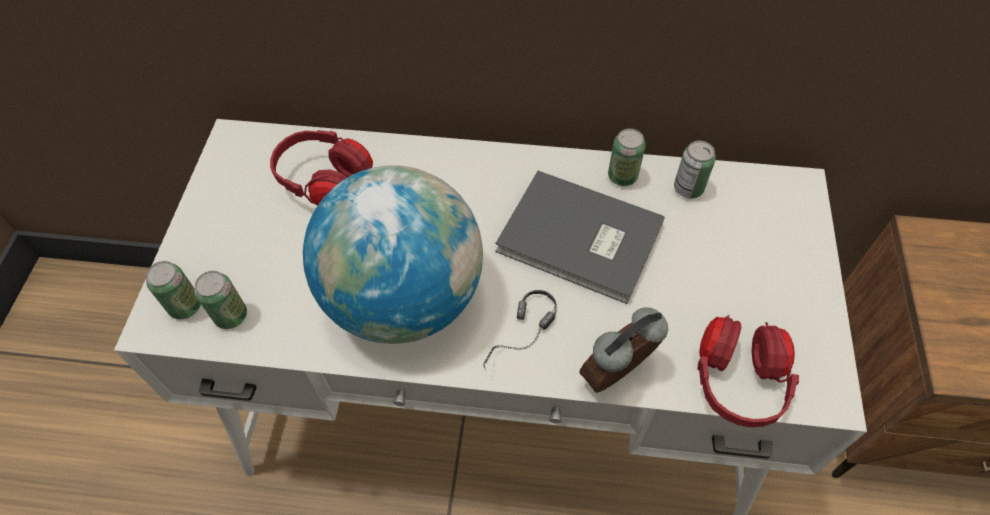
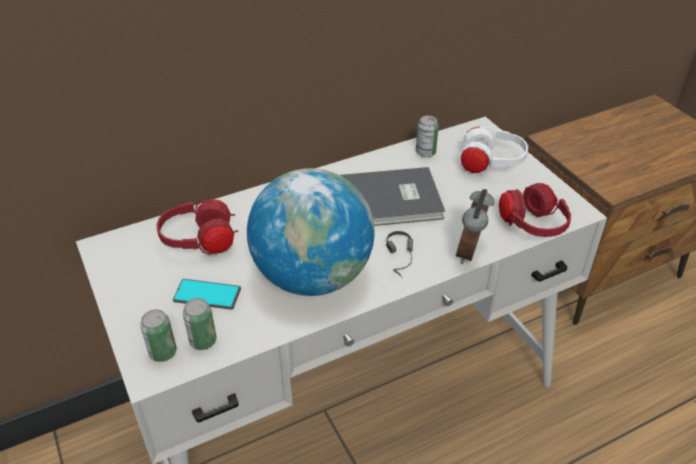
camera: 35 degrees left, 15 degrees down
(280, 258) = (207, 295): none -> phone
(622, 176) = (384, 161): can -> none
(761, 252) = (489, 165): none -> white headphones

